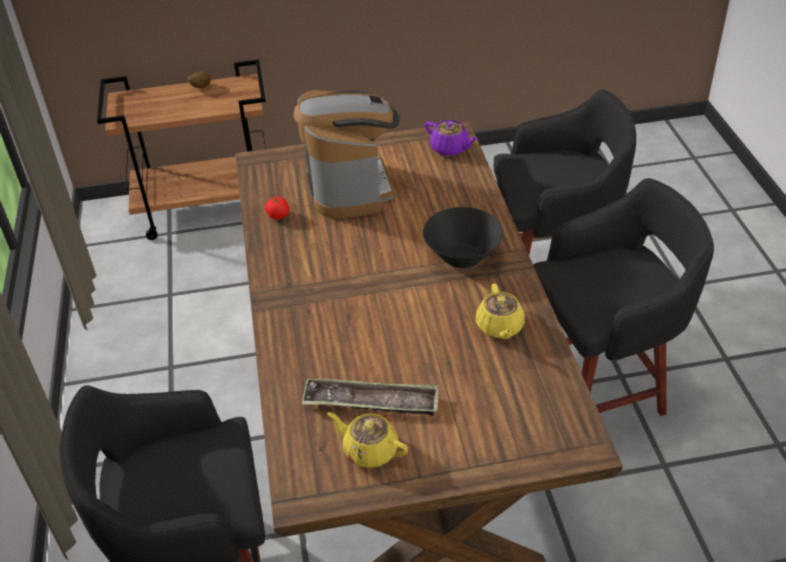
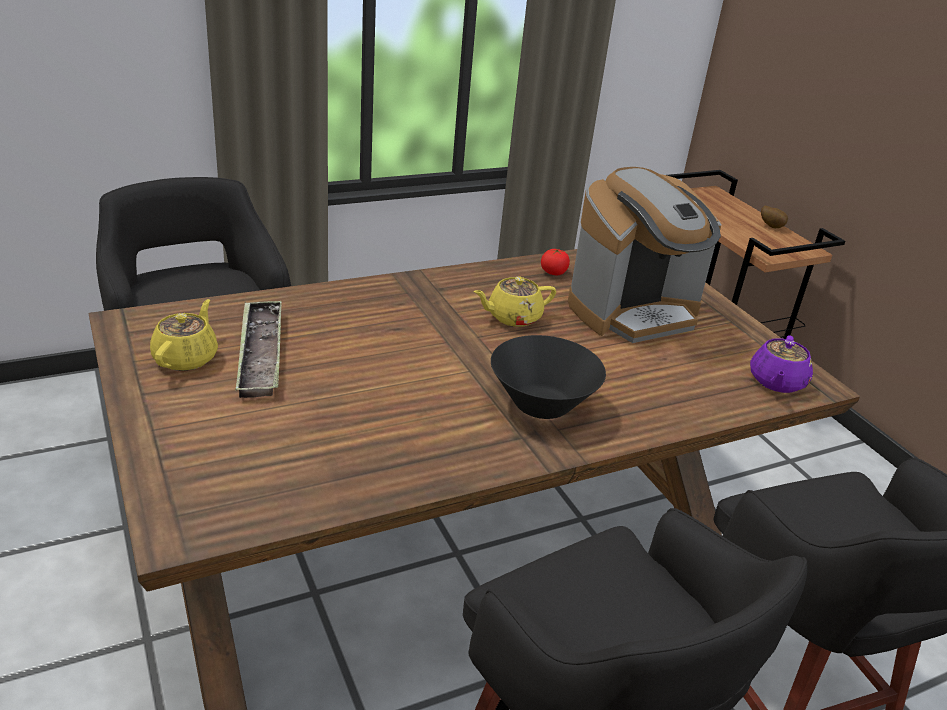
camera: 70 degrees right, 10 degrees down
(500, 327) = (409, 444): yellow teapot -> yellow teapot (513, 317)

